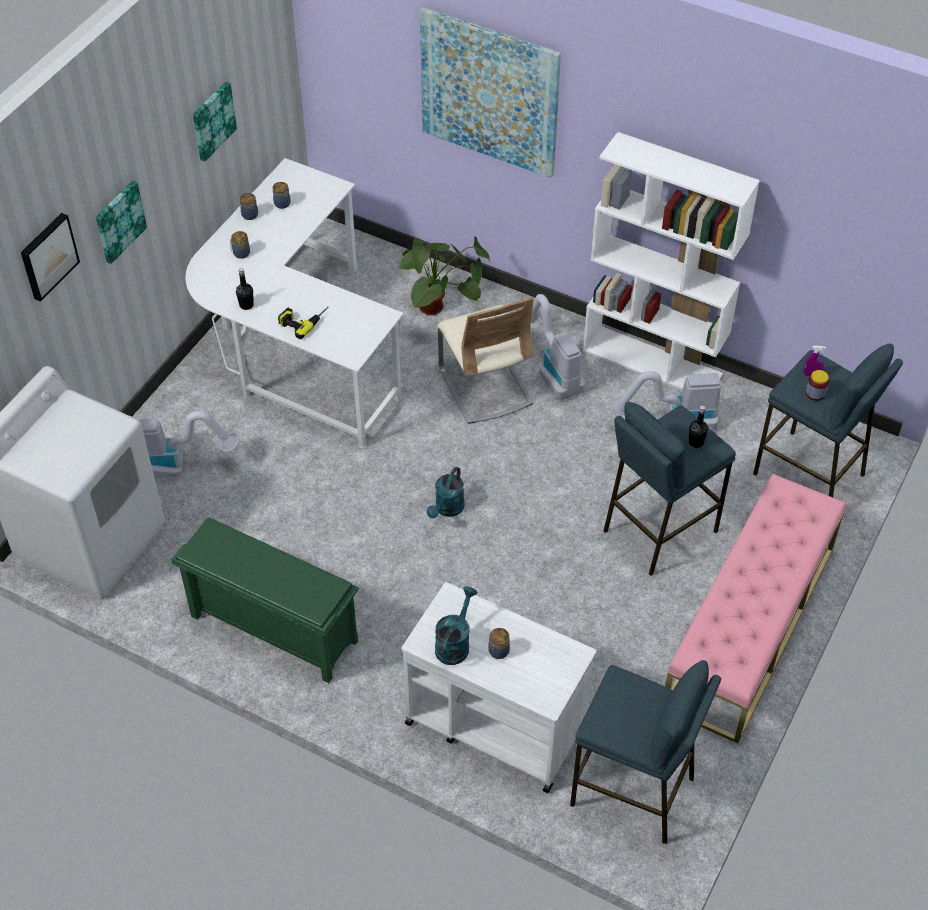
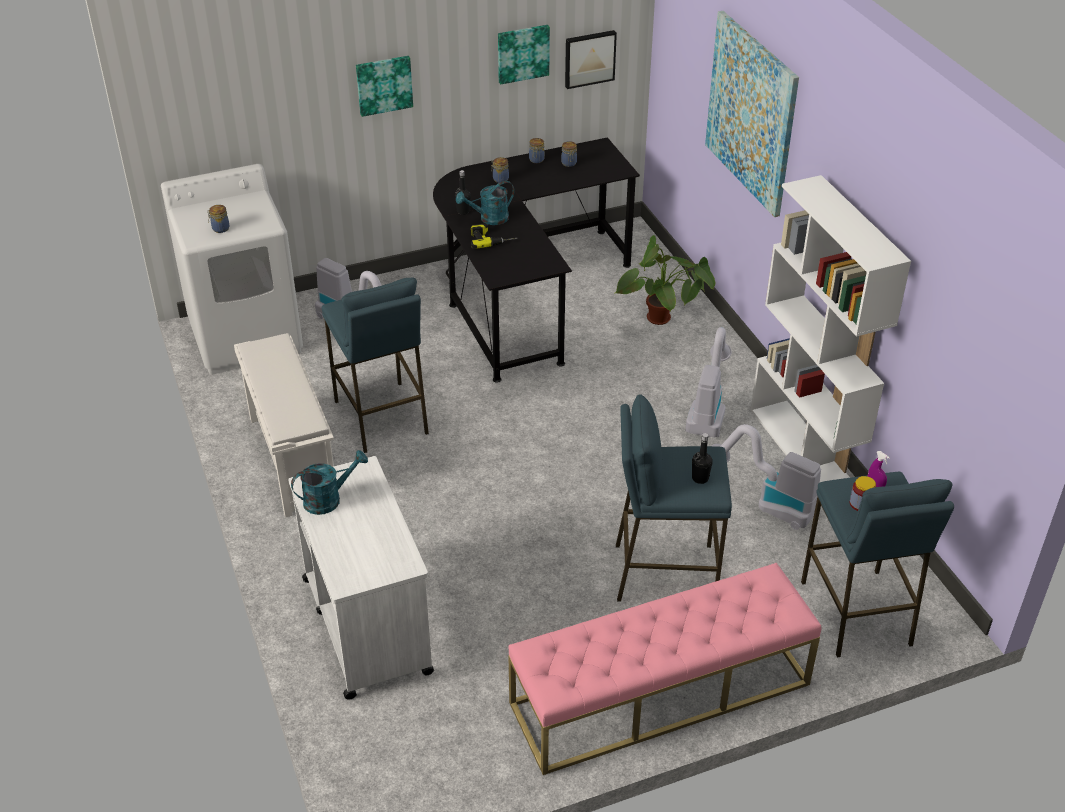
camera: 40 degrees right, 10 degrees down
(48, 256) = (291, 69): picture -> picture (589, 58)
(272, 629) = (291, 458): green shoe rack -> white shoe rack
(296, 348) = (524, 294): white desk -> black desk
(447, 509) = (508, 457): turquoise watering can -> turquoise watering can (489, 219)
(485, 386) = (638, 392): beige chair -> none
(498, 652) = (352, 525): jar -> jar (220, 229)
(633, 791) = (413, 747): blue stool -> blue stool (381, 417)

